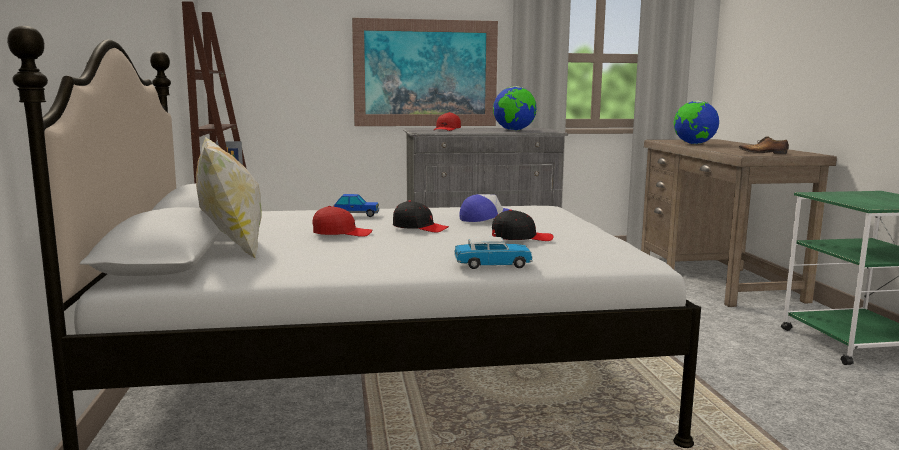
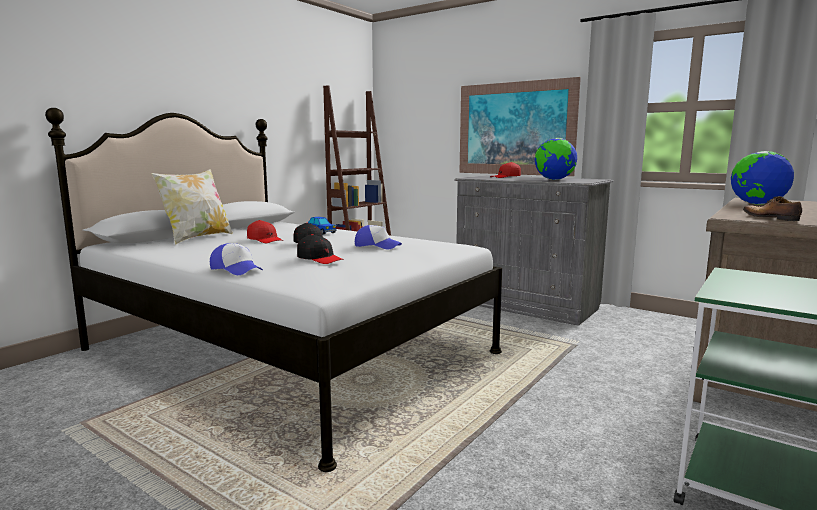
camera: 45 degrees right, 0 degrees up
(493, 265) = (236, 269): toy car -> cap

